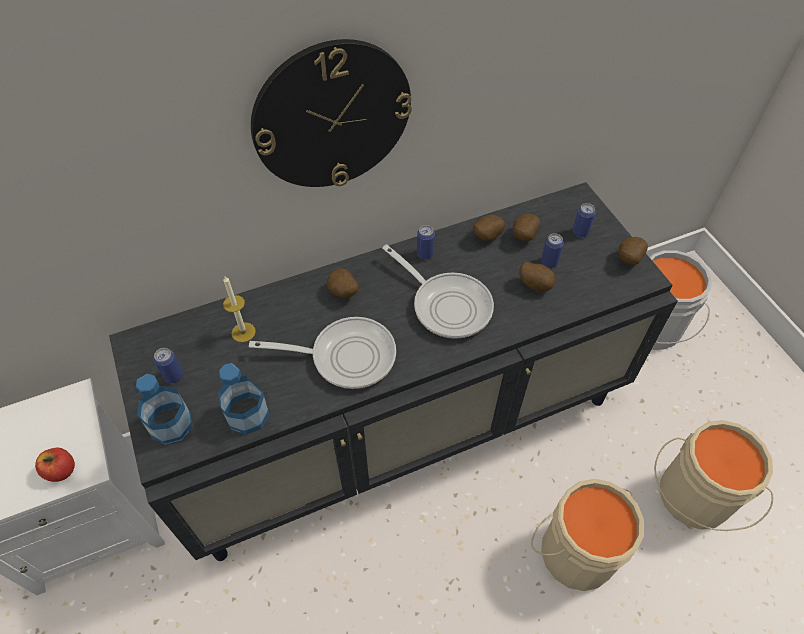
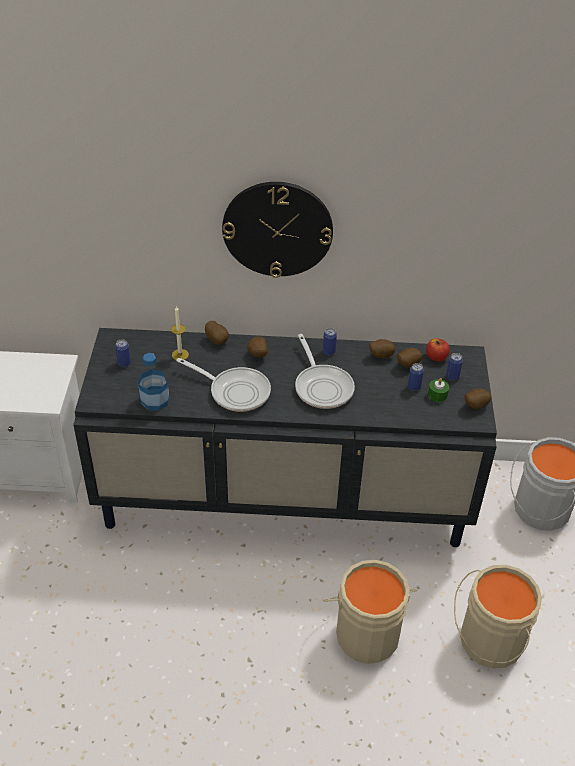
camera: 25 degrees right, 10 degrees down
(61, 470) = (35, 398): apple -> apple (436, 357)
(171, 425) = (108, 388): bottle -> none
(535, 285) = (393, 397): potato -> potato (217, 340)
(580, 262) = (437, 395): none -> green candle

